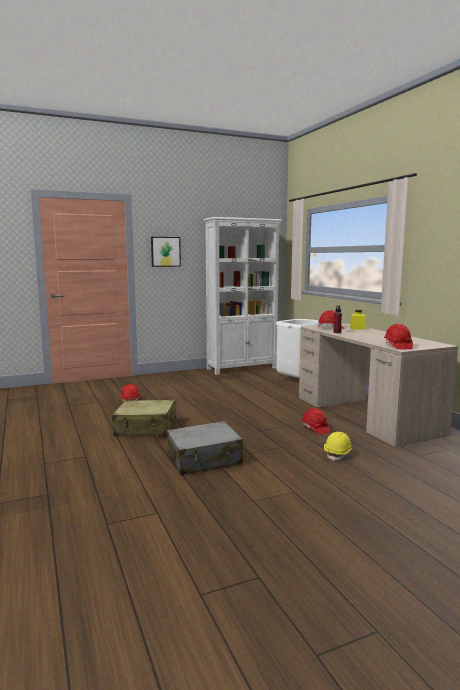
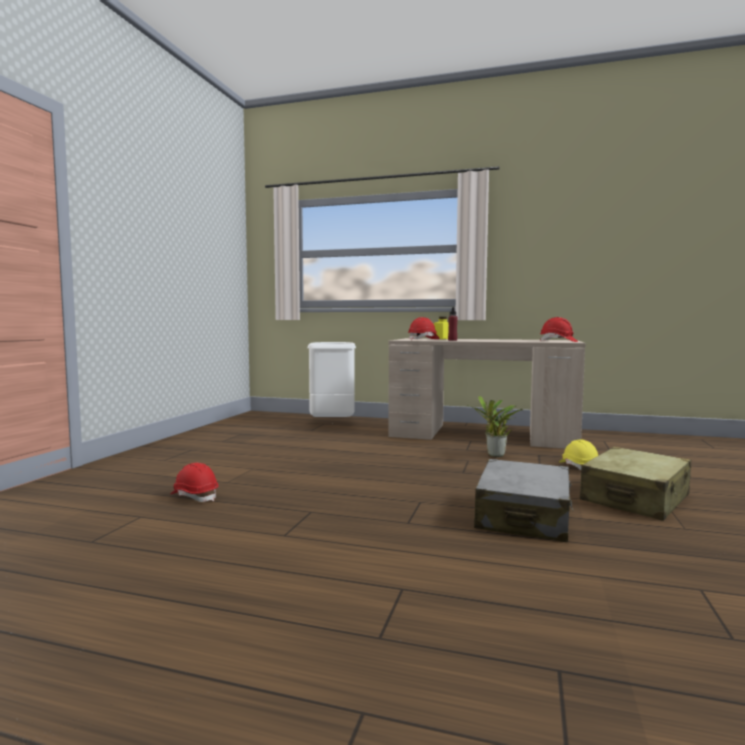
camera: 50 degrees left, 5 degrees down
(146, 428) = (345, 517): beige suitcase -> beige suitcase (635, 498)
(165, 251) = (118, 229): picture -> none
(242, 368) = (229, 425): white bookcase -> none
(315, 429) = (495, 455): red hard hat -> potted plant

